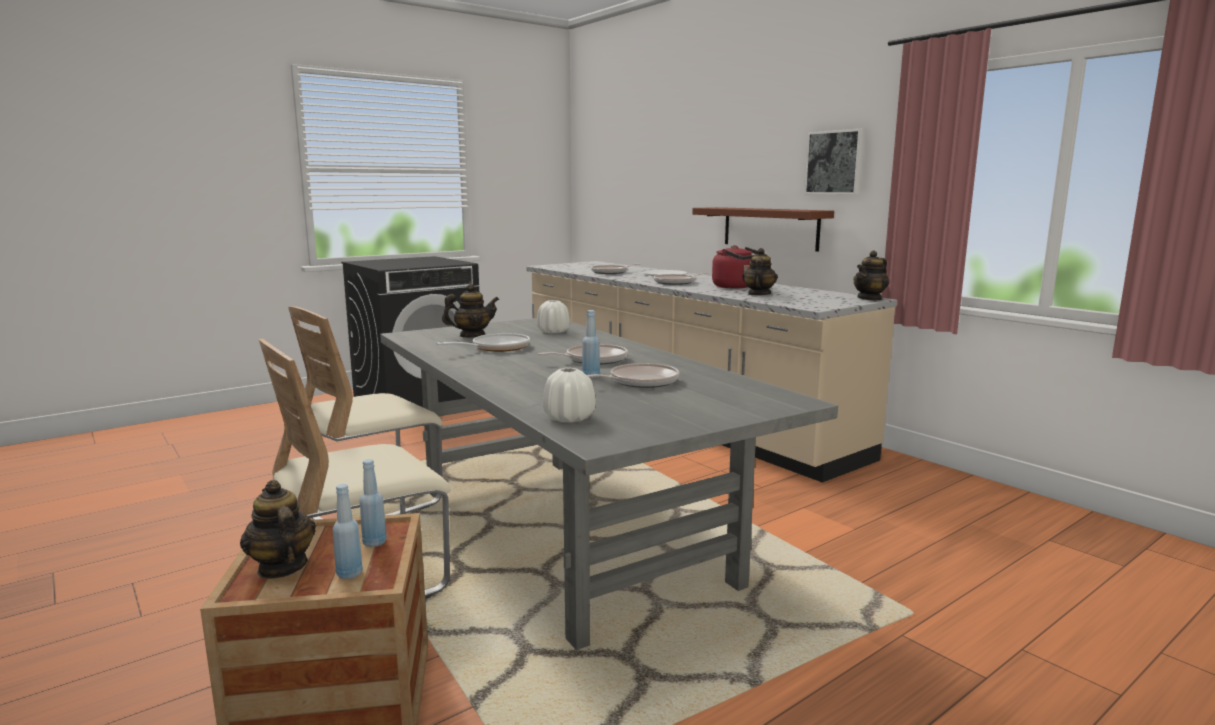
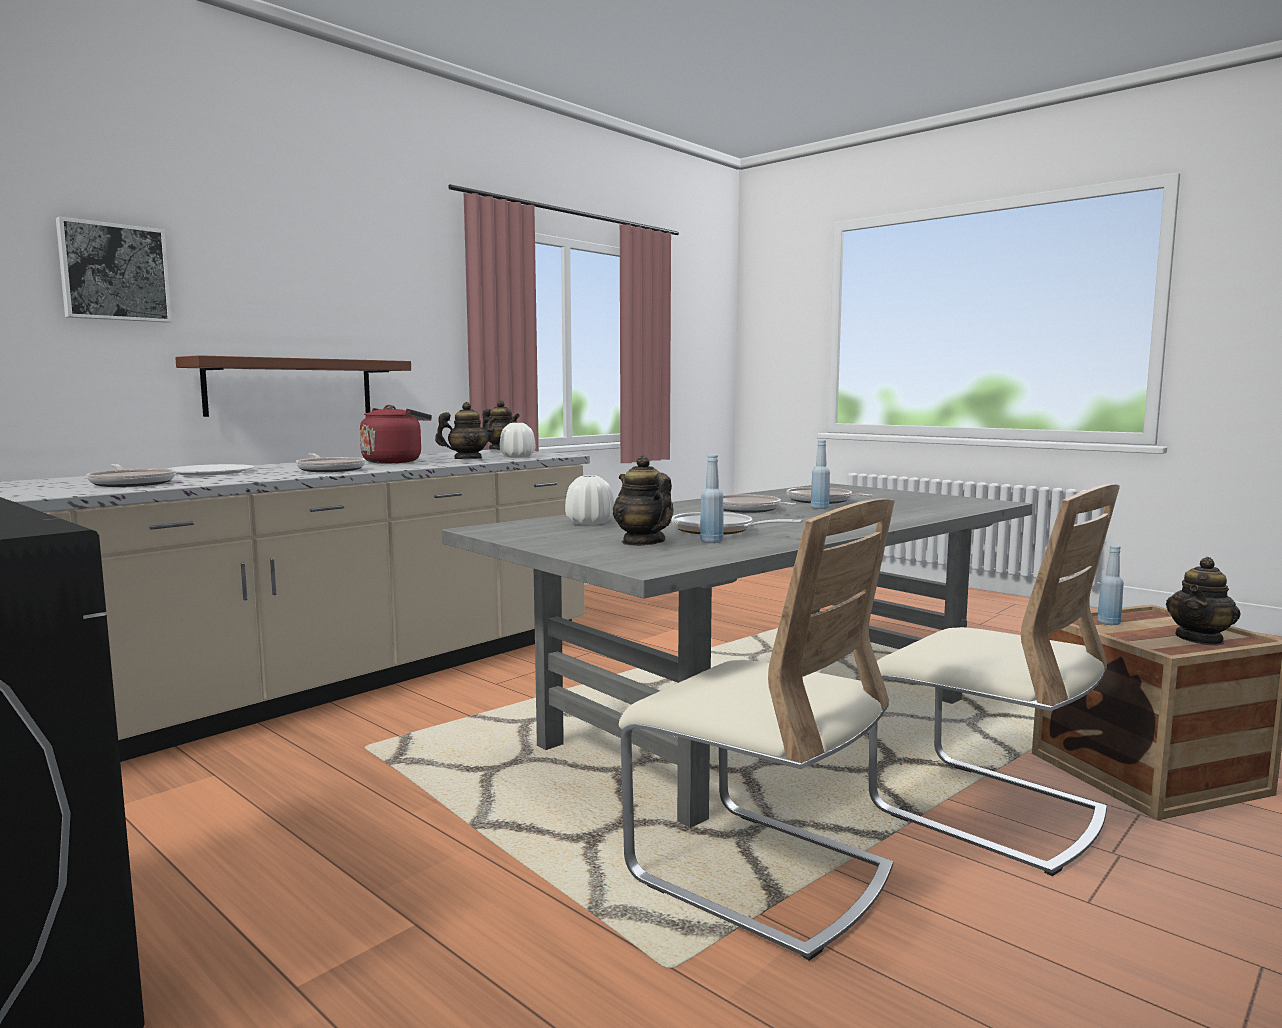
camera: 100 degrees left, 5 degrees down
(349, 574) = (1160, 621): blue bottle -> blue bottle (711, 541)
(569, 418) = (958, 507): white vase -> white vase (517, 457)
(758, 294) = (467, 459): teapot -> teapot turned 150 degrees clockwise
(835, 162) = (378, 304): picture -> picture (114, 272)

